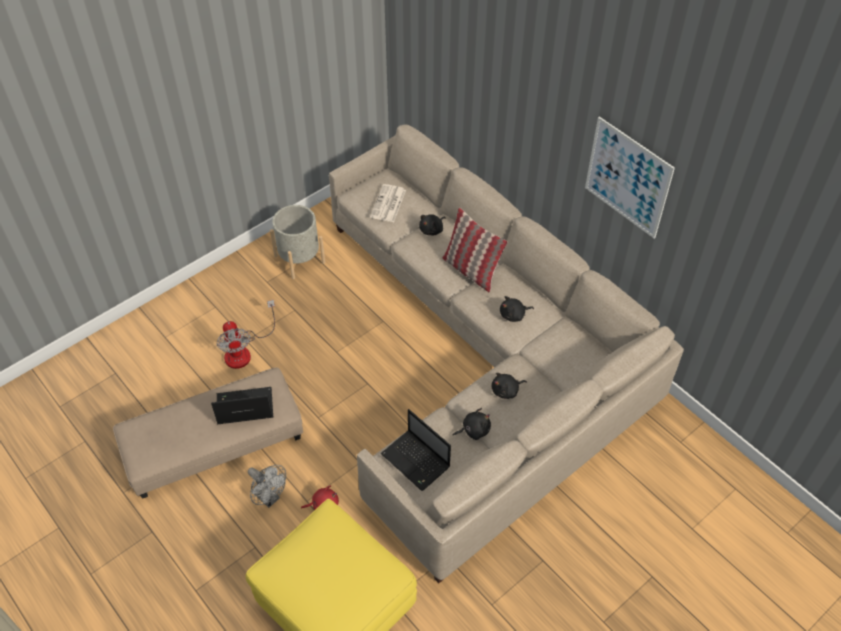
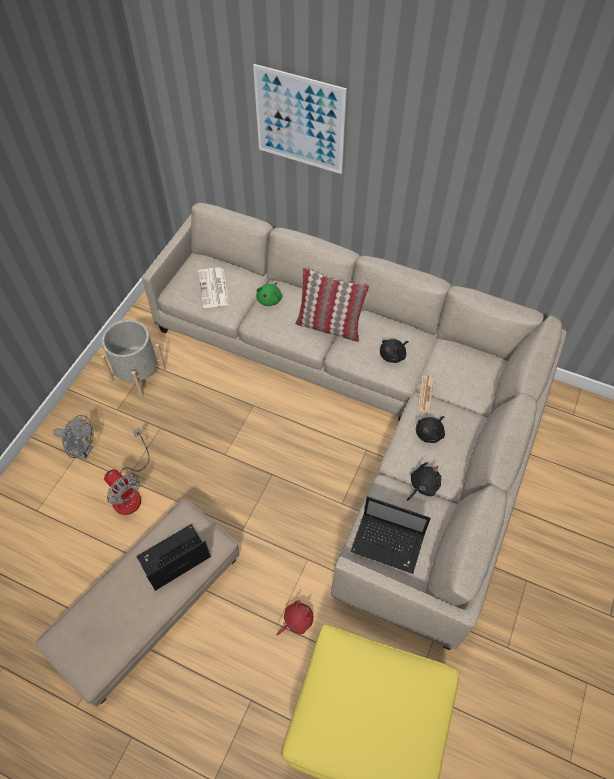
camera: 25 degrees left, 5 degrees up
(269, 498) = (238, 638): grey fan -> grey fan (83, 451)
(432, 230) = (270, 299): black plush toy -> green plush toy
(522, 358) = (425, 394): none -> newspaper
(627, 177) = (489, 179): picture -> picture (300, 120)

